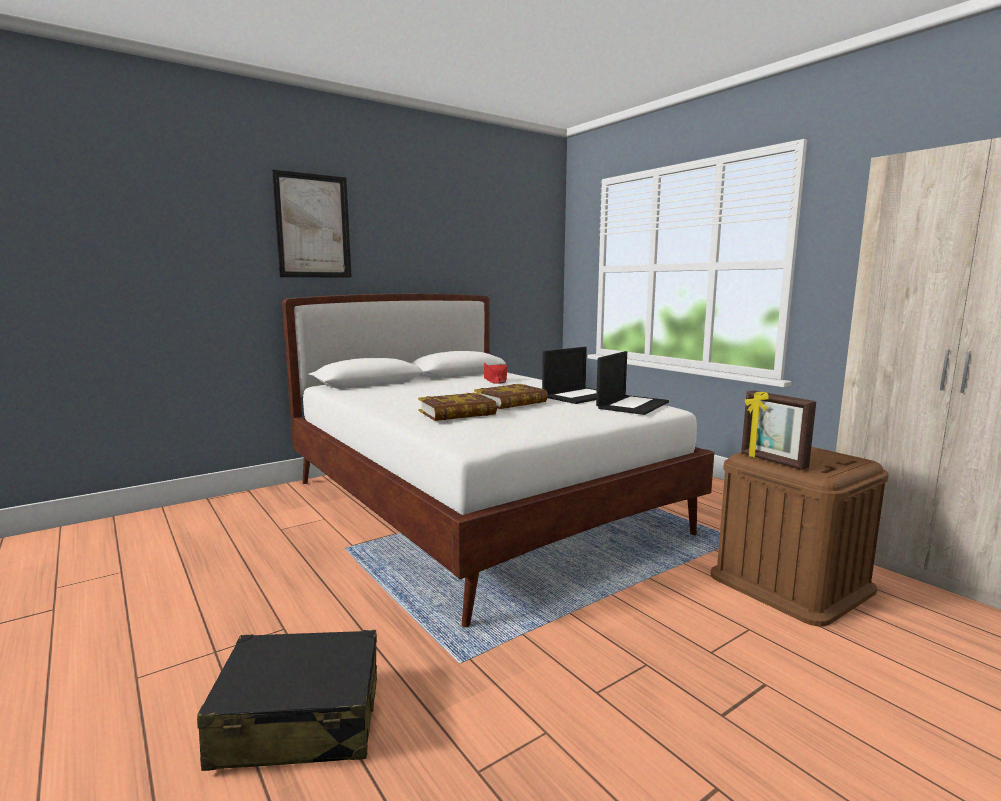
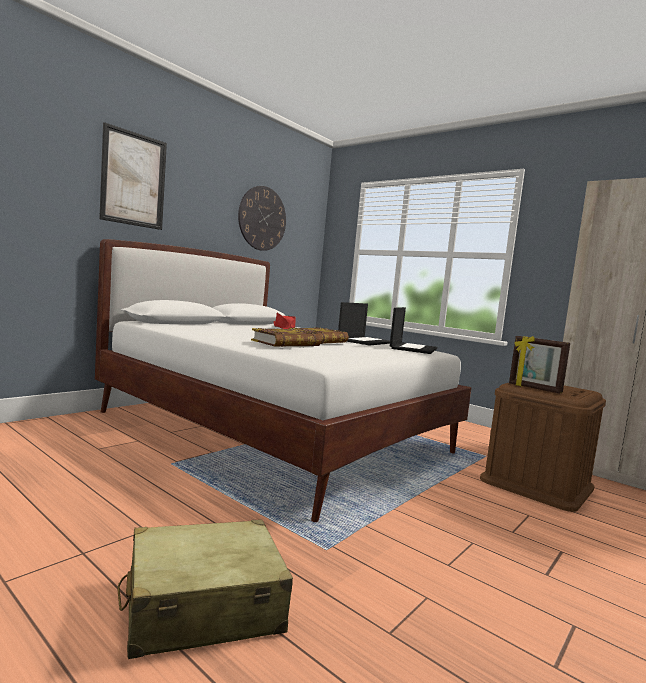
camera: 15 degrees left, 5 degrees down
(299, 720) = (203, 606): black suitcase -> beige suitcase
(476, 243) = (262, 218): none -> wall clock

